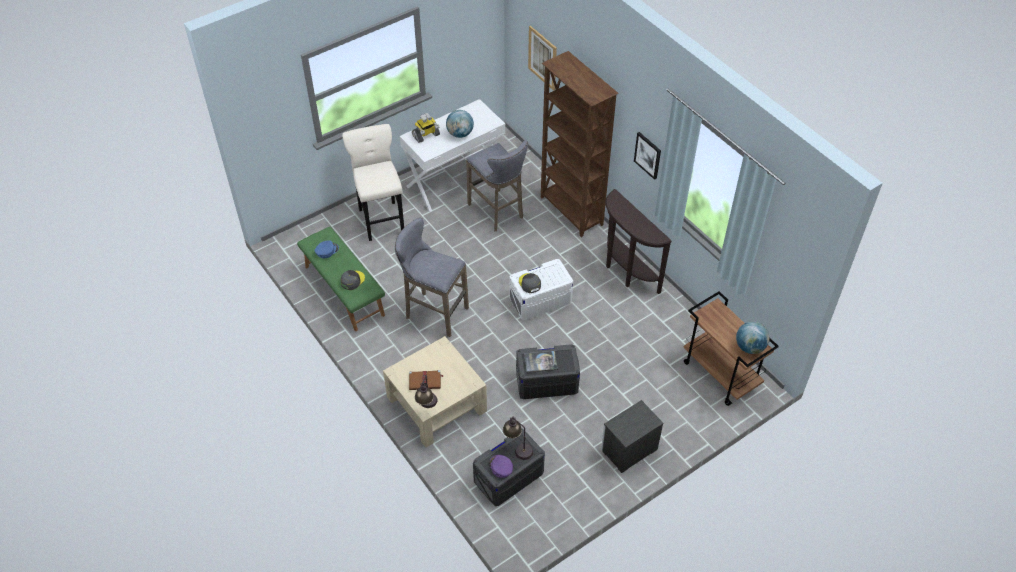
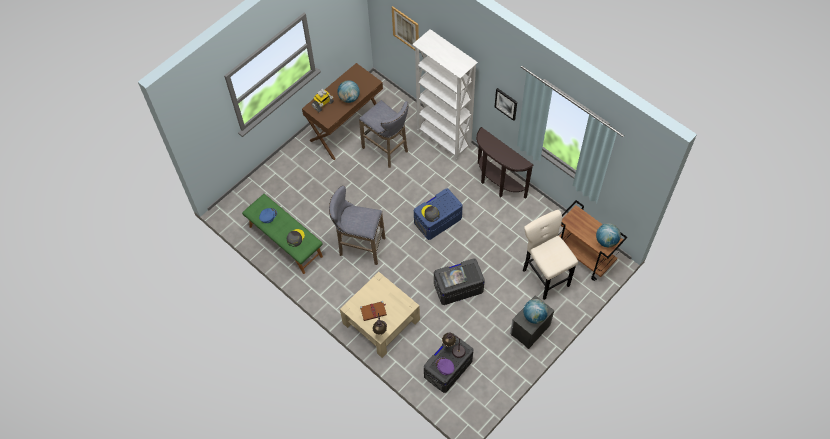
camera: 10 degrees left, 10 degrees up
(381, 219) = (297, 173): beige stool -> beige stool (544, 276)
(455, 180) = (346, 127): white desk -> brown desk
(540, 300) = (438, 220): white storage box -> blue storage box
(571, 211) = (444, 139): brown bookcase -> white bookcase
(635, 425) = (534, 316): none -> globe

